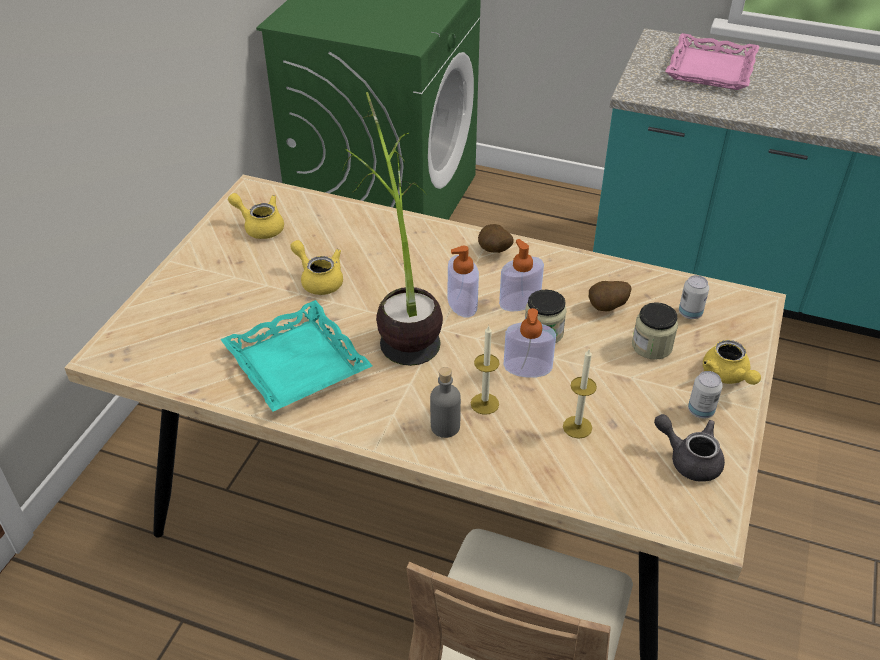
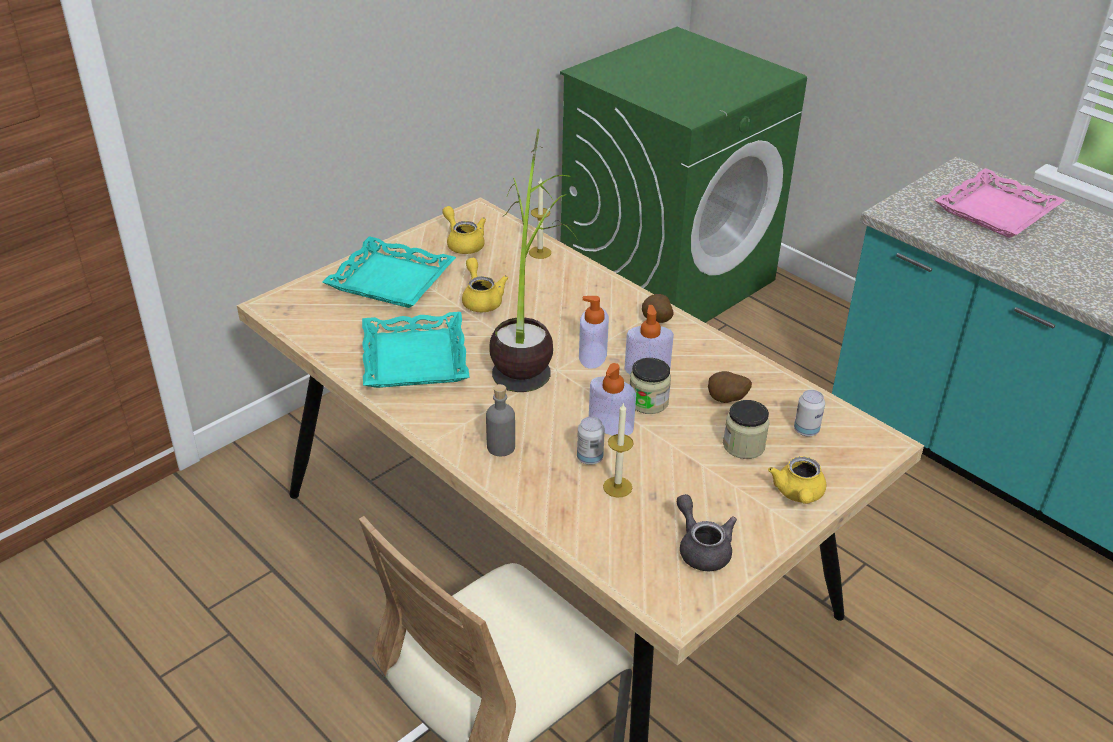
camera: 25 degrees right, 5 degrees down
(214, 287) = (391, 280): none -> turquoise tray
(484, 403) = (549, 441): candle -> candle (540, 252)
(700, 411) = (746, 514): can -> can (589, 458)

